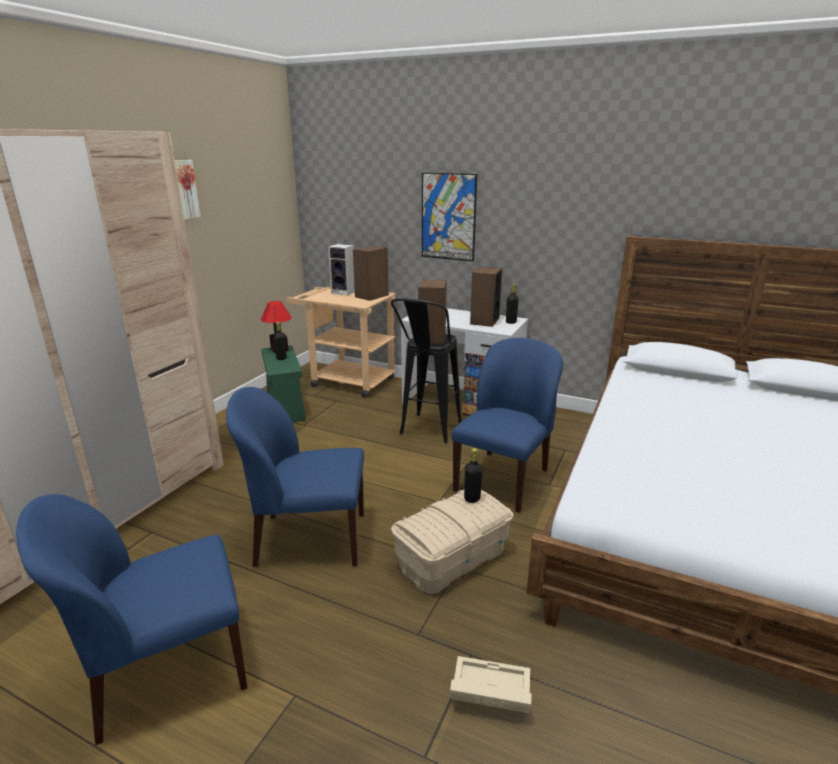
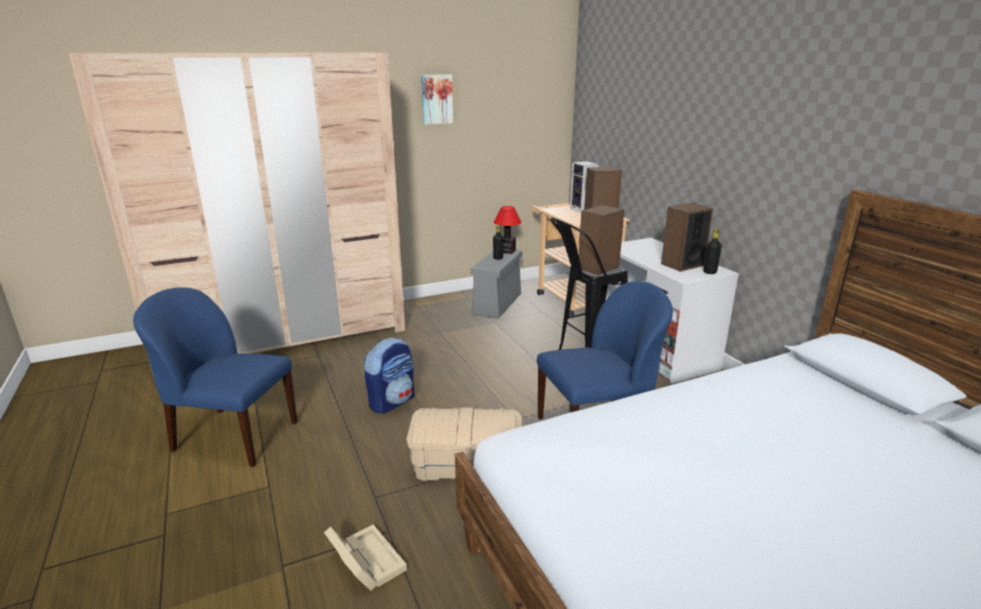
camera: 40 degrees right, 0 degrees up
(286, 407) = (497, 304): green storage box -> grey storage box
(309, 539) = (392, 402): blue chair -> backpack
(448, 217) = (681, 144): picture -> none
(472, 498) = (495, 416): black bottle -> none

